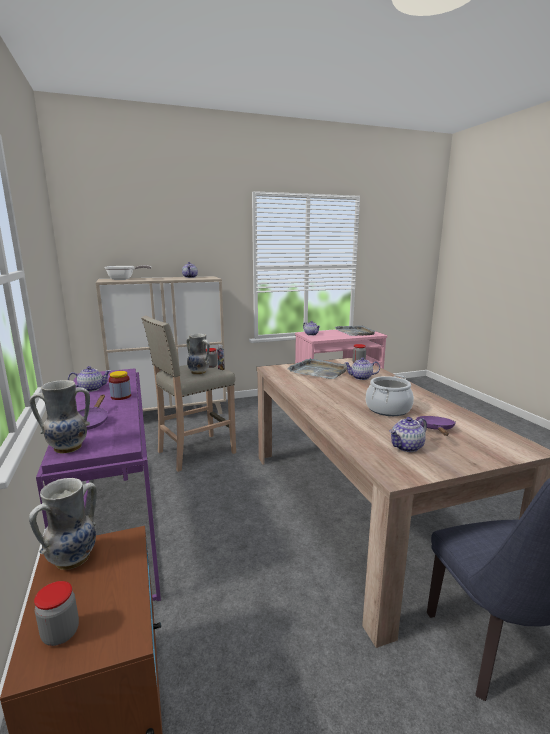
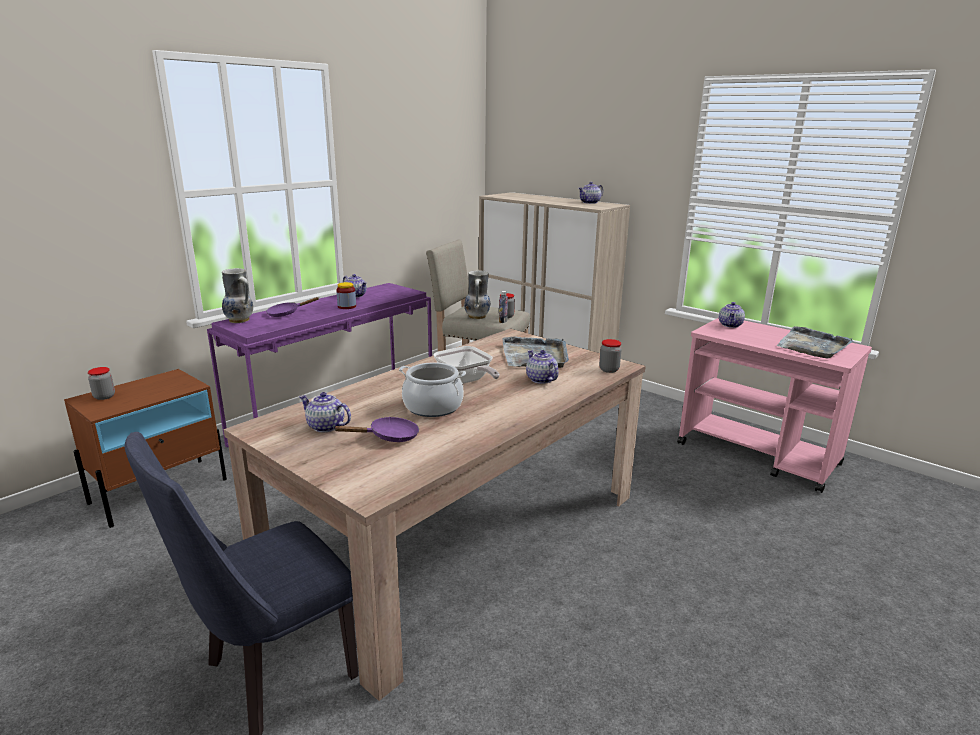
camera: 60 degrees right, 5 degrees up
(73, 559) = (166, 379): vase -> none
(124, 279) = (518, 196): frying pan -> frying pan (466, 381)

